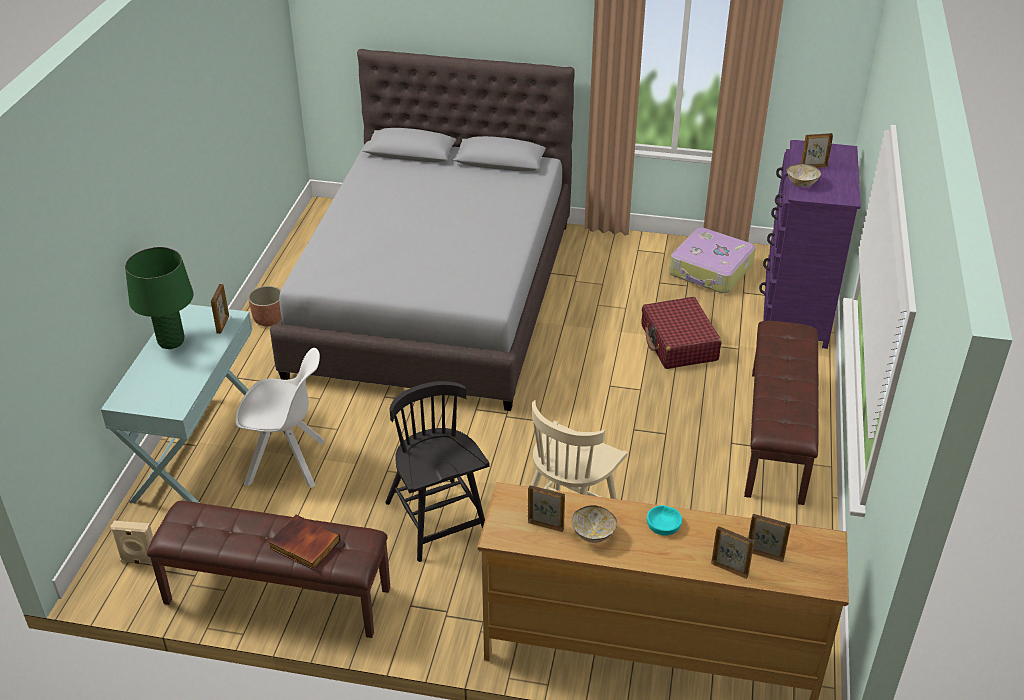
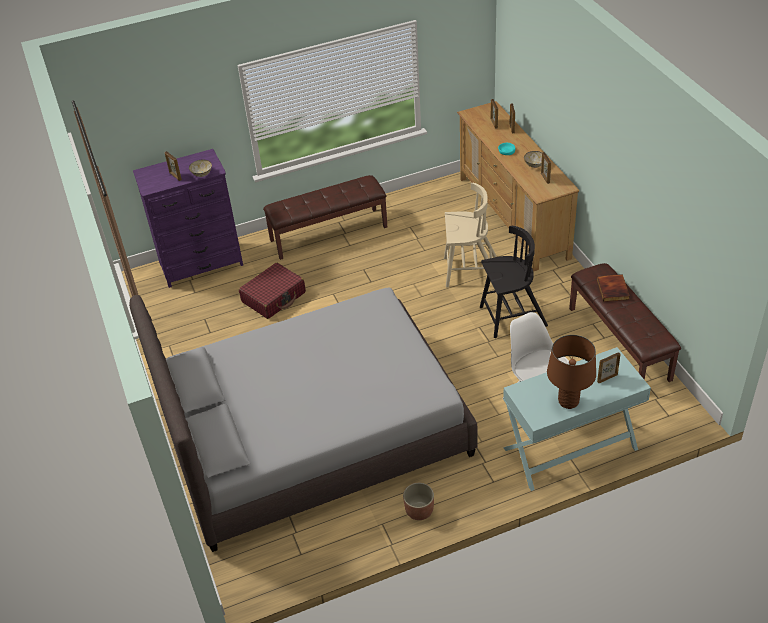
camera: 120 degrees left, 5 degrees up
(139, 561) = (663, 411): beige speaker -> none
(171, 342) = (568, 402): green table lamp -> brown table lamp
(223, 324) = (528, 390): picture frame -> picture frame (607, 378)
(437, 521) = (511, 316): black chair -> black chair turned 135 degrees counterclockwise
(711, 271) = (178, 315): suitcase -> none

